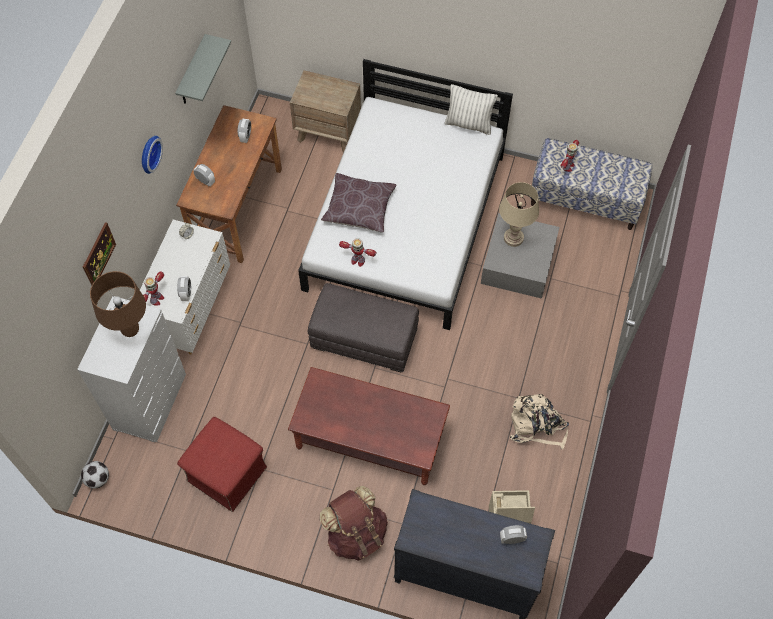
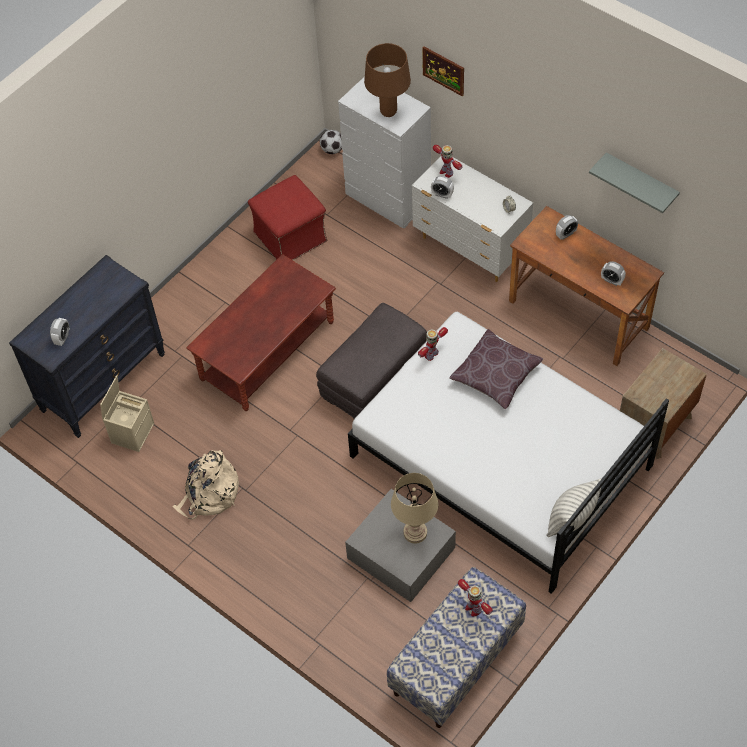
camera: 115 degrees right, 5 degrees down
(148, 153) = (542, 123): wall clock -> none
(356, 534) = (185, 313): brown backpack -> none

